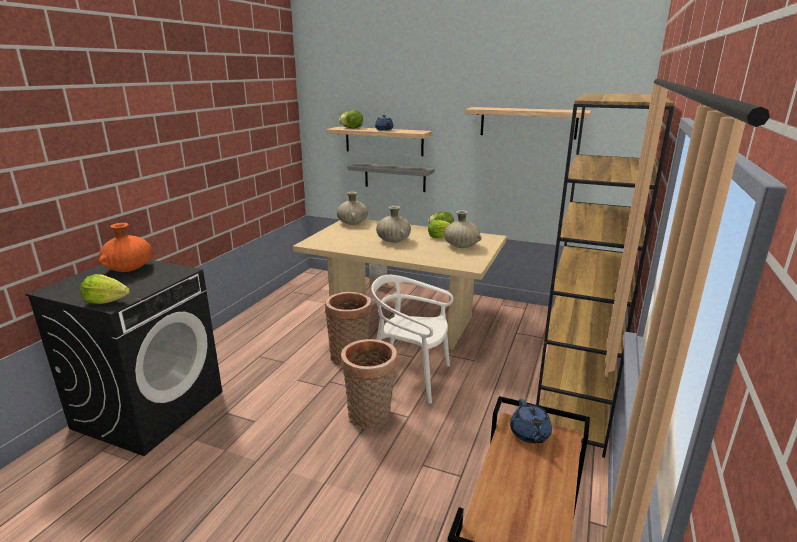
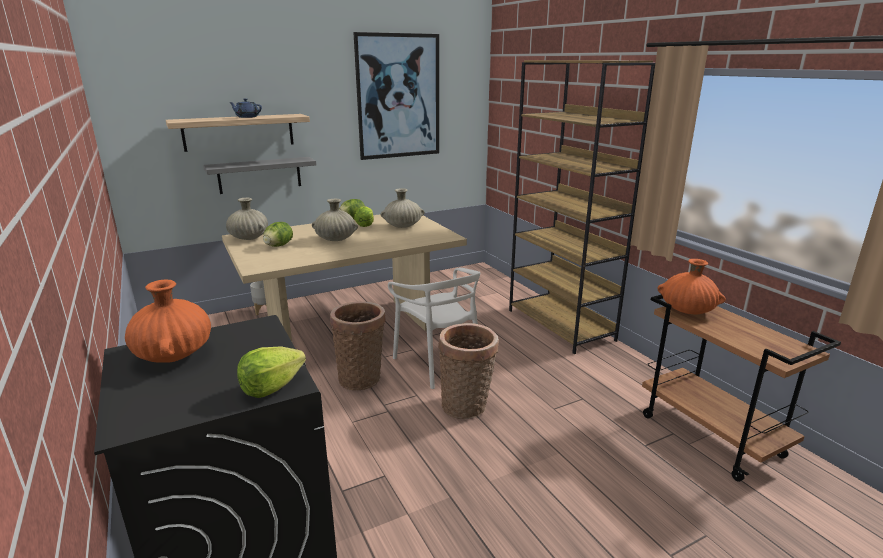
camera: 50 degrees left, 0 degrees up
(352, 128) = (199, 119): lettuce -> lettuce (278, 246)
(410, 377) = (439, 363): white chair -> white chair turned 90 degrees counterclockwise
(528, 123) = (398, 97): shelf -> picture
(530, 434) = (687, 310): blue teapot -> orange vase

